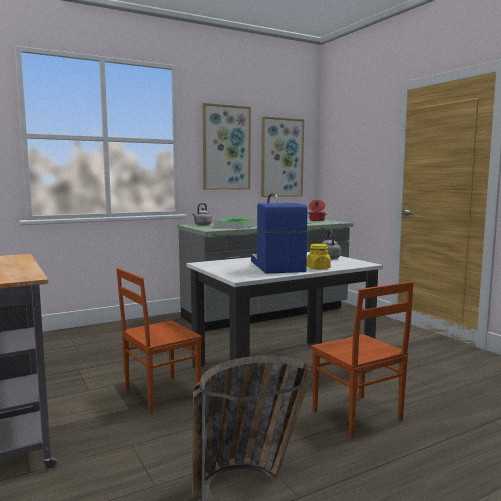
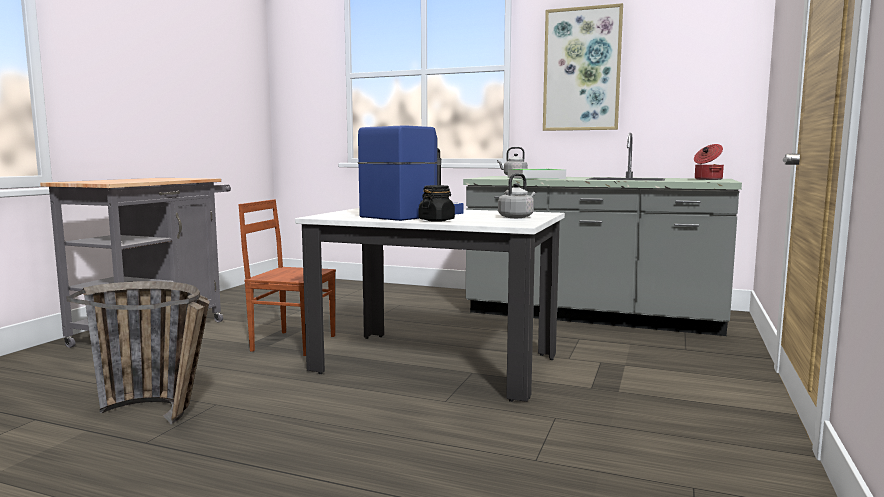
camera: 50 degrees right, 0 degrees up
(281, 157) = (683, 78): picture -> none
(318, 268) = (436, 220): yellow jar -> black jar
(357, 416) = (362, 426): brown chair -> none

